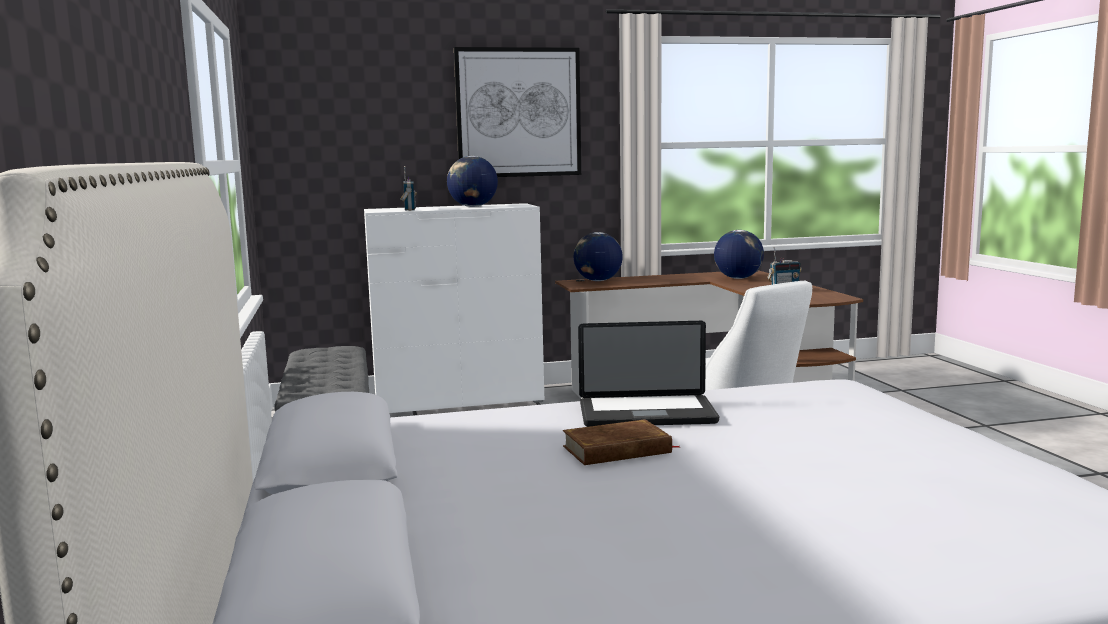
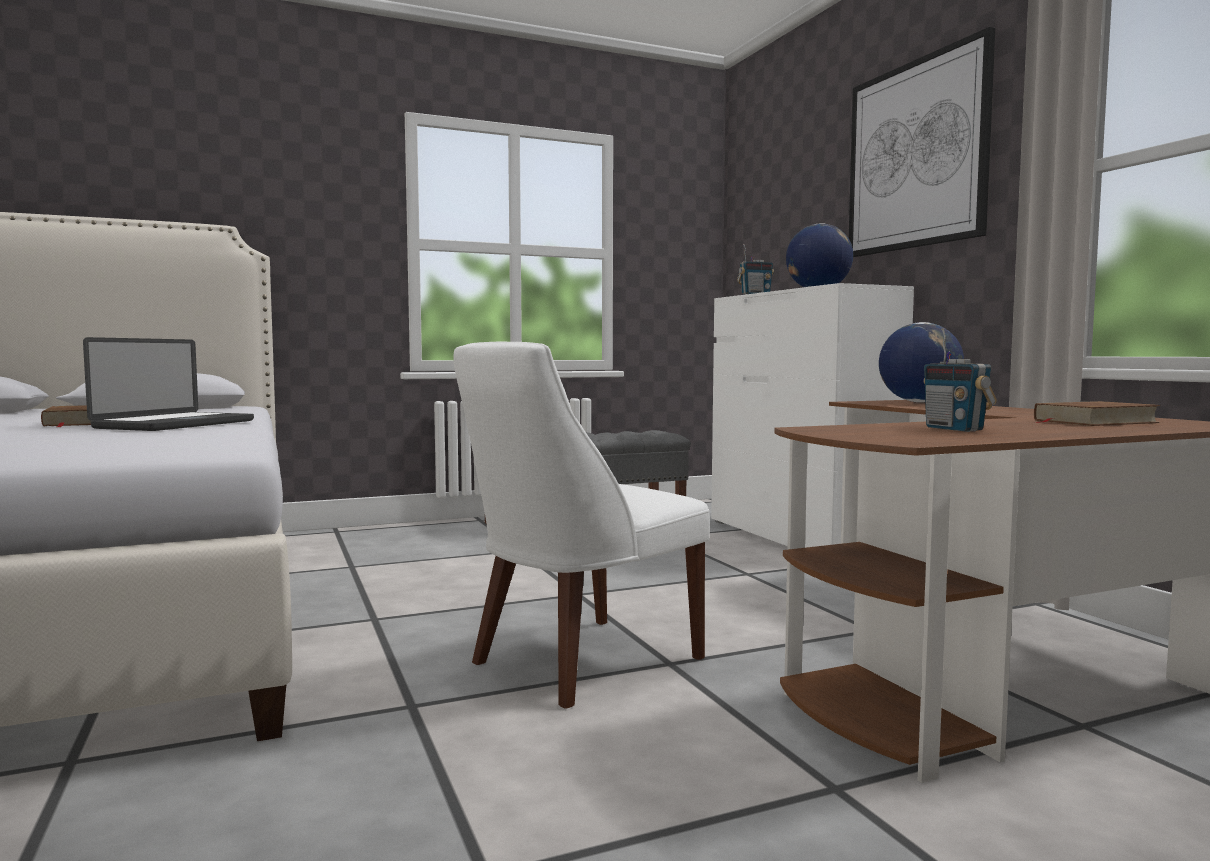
camera: 80 degrees right, 5 degrees down
(646, 414) = (176, 424): laptop -> laptop turned 150 degrees counterclockwise
(738, 278) = (1094, 421): globe -> brown book

